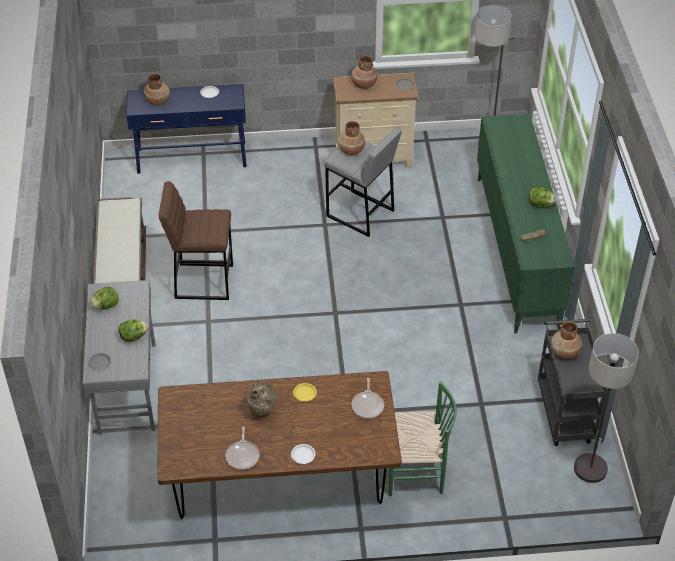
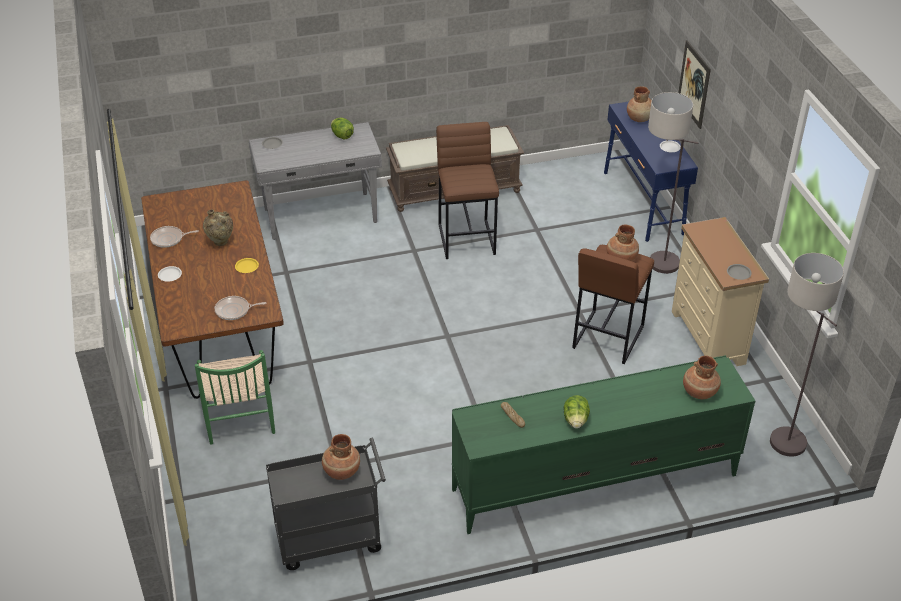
camera: 80 degrees right, 5 degrees down
(133, 337) = (306, 156): lettuce -> none
(204, 32) = (694, 84): none -> picture
(361, 214) = (607, 338): grey stool -> brown stool
(363, 84) = (723, 241): brown vase -> brown vase (699, 391)
(587, 476) = (240, 570): grey floor lamp -> grey floor lamp (654, 262)

